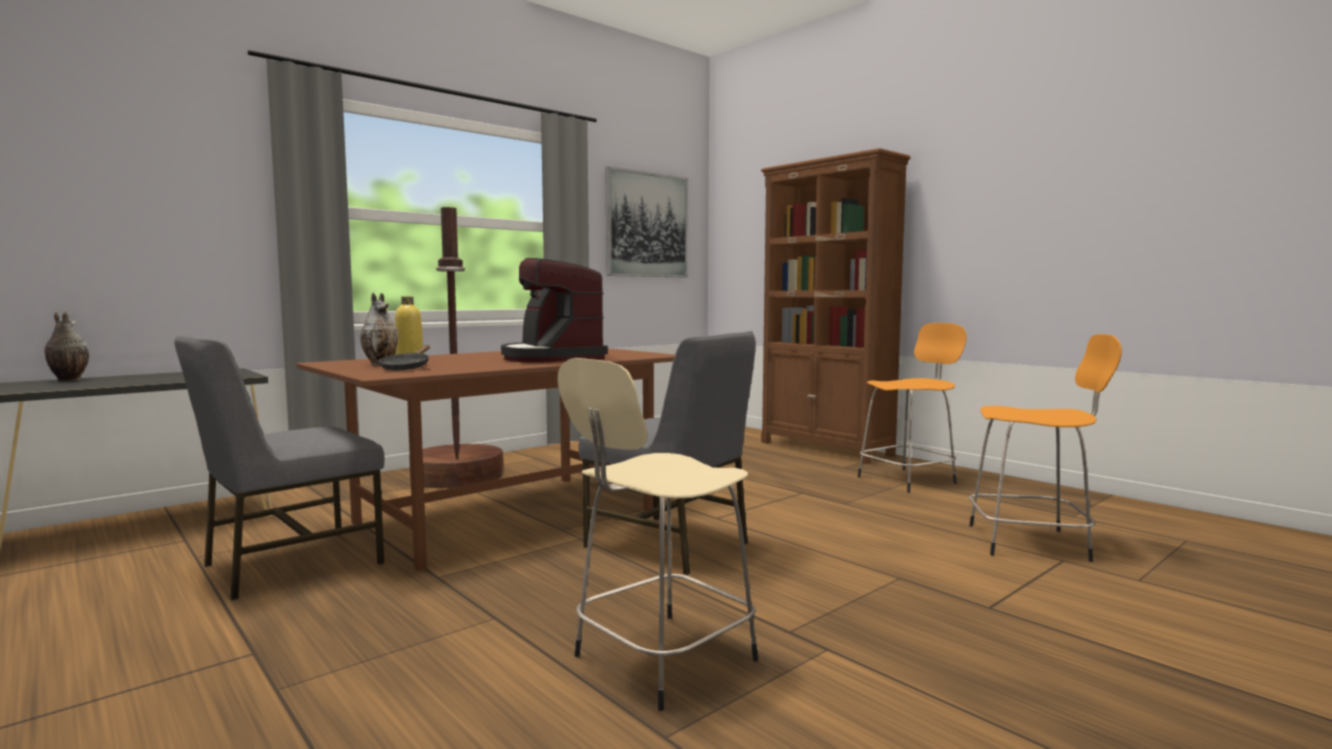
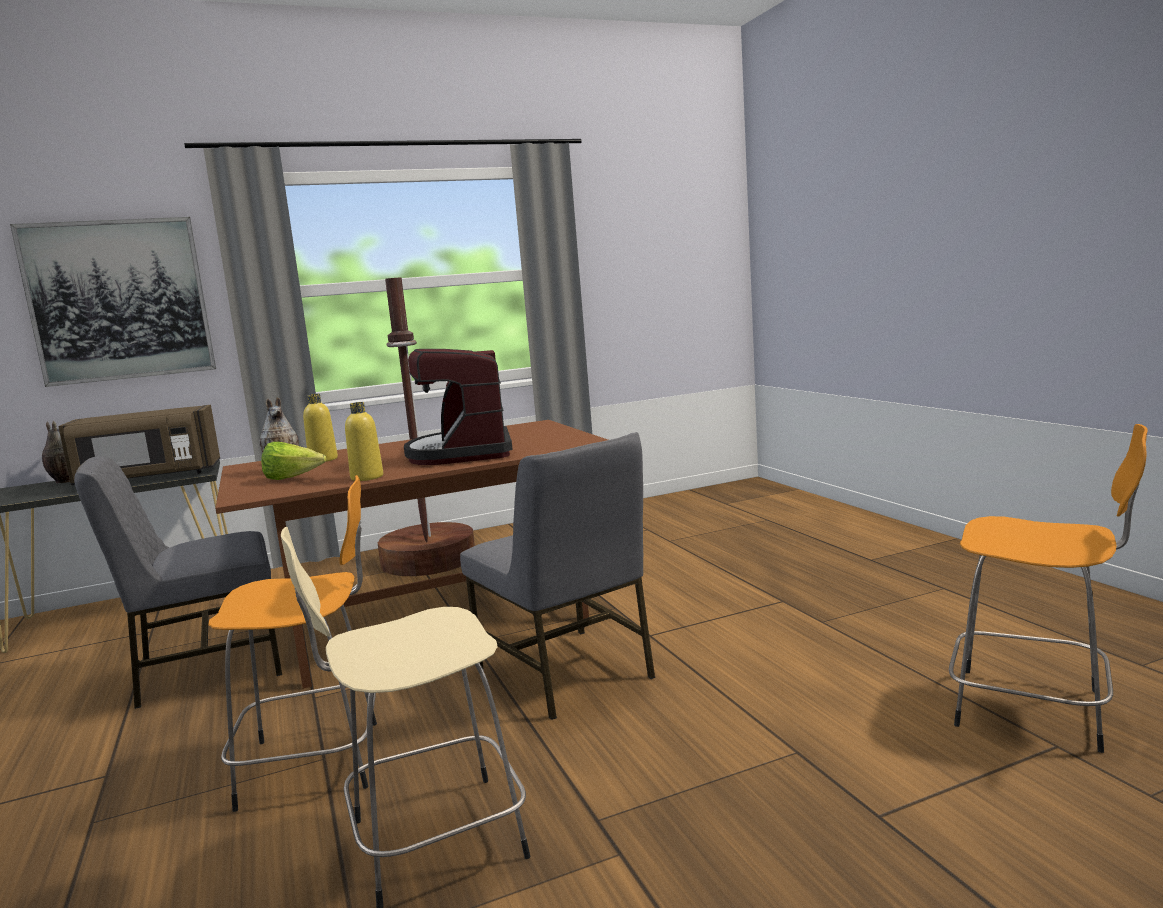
camera: 20 degrees right, 5 degrees up
(184, 378) = (148, 478): none -> brown microwave
(407, 368) = (293, 478): black frying pan -> lettuce
(489, 367) = (367, 477): none -> yellow bottle
(646, 225) = (661, 253): picture -> picture (119, 300)
(826, 449) = (871, 528): brown bookcase -> none
(908, 480) = (943, 585): orange stool -> orange stool (317, 763)

